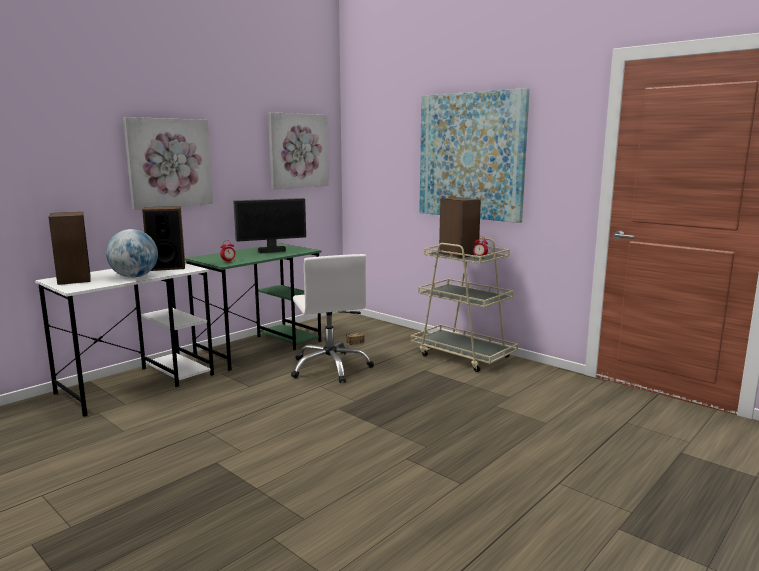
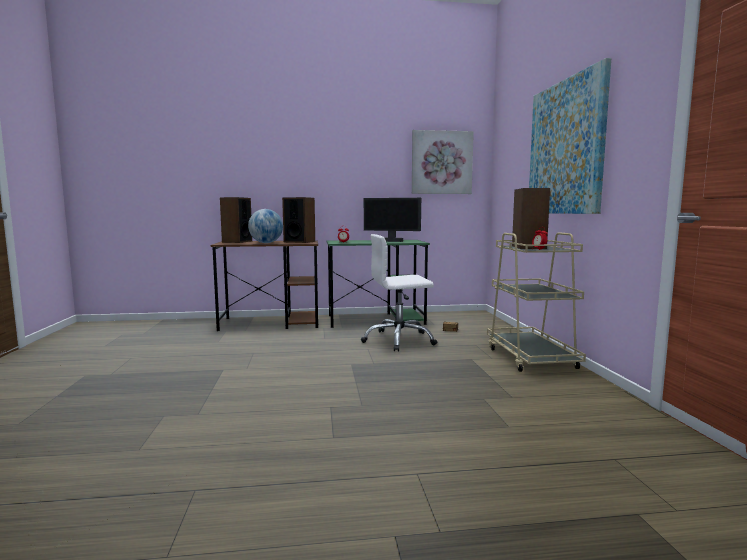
camera: 40 degrees right, 5 degrees down
(138, 383) = (271, 323): white desk -> brown desk
(169, 163) = (322, 169): picture -> none
(330, 367) = (399, 340): white office chair -> white office chair turned 60 degrees clockwise

